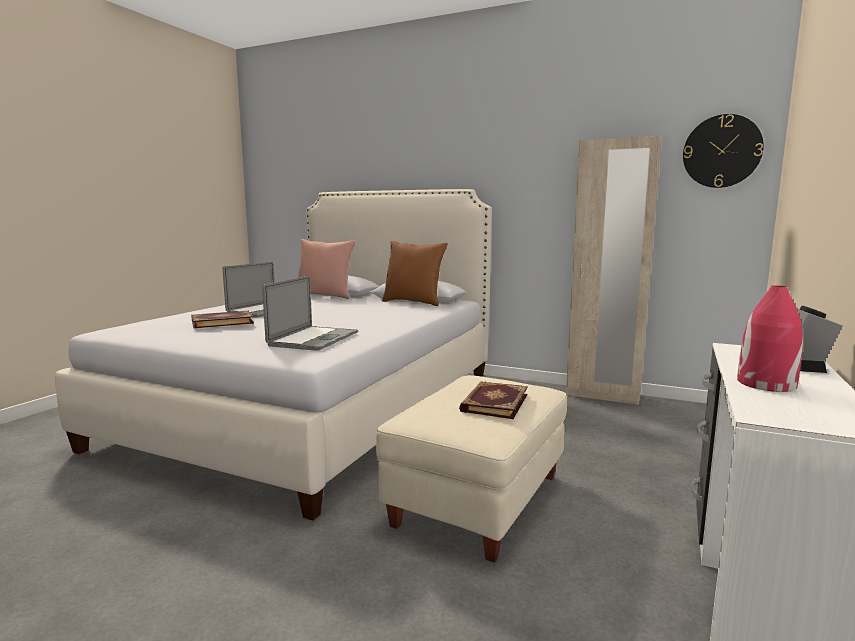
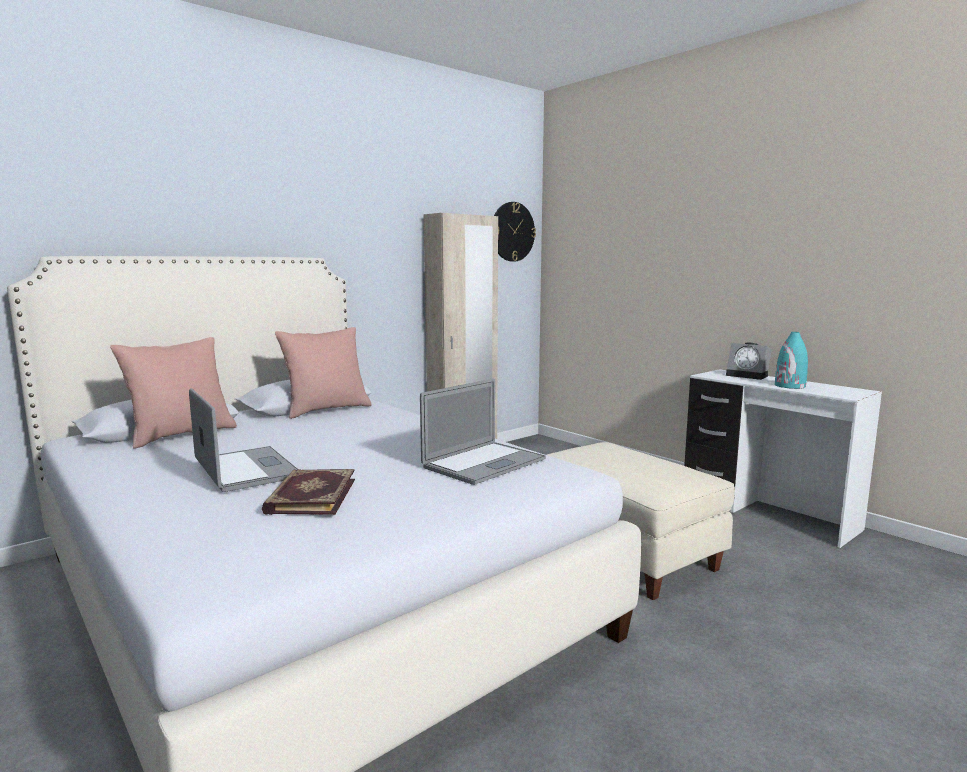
camera: 65 degrees left, 0 degrees up
(314, 339) = (484, 463): laptop -> laptop turned 90 degrees clockwise
(413, 302) = (326, 410): brown pillow -> pink pillow
(493, 402) = (637, 460): book -> none
(766, 384) = (790, 386): red vase -> turquoise vase

